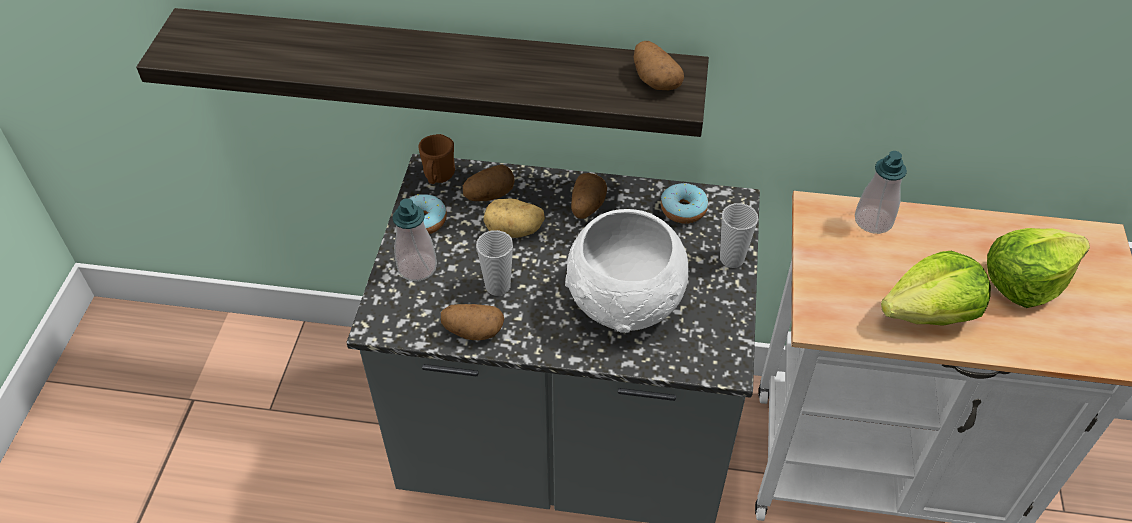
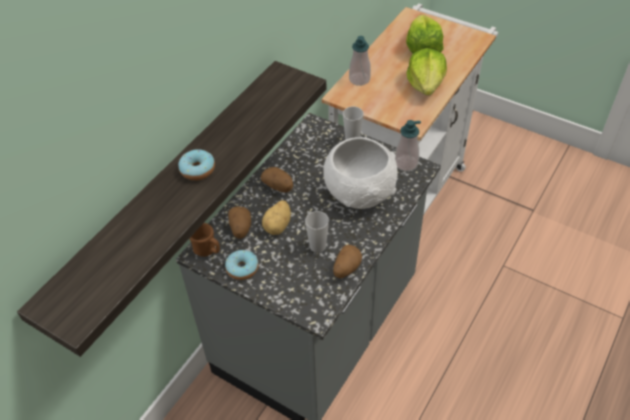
camera: 65 degrees left, 0 degrees up
(417, 267) = (280, 282): soap dispenser -> soap dispenser (406, 164)
(654, 80) = (281, 86): potato -> none
(683, 210) = (306, 147): donut -> donut (197, 170)

